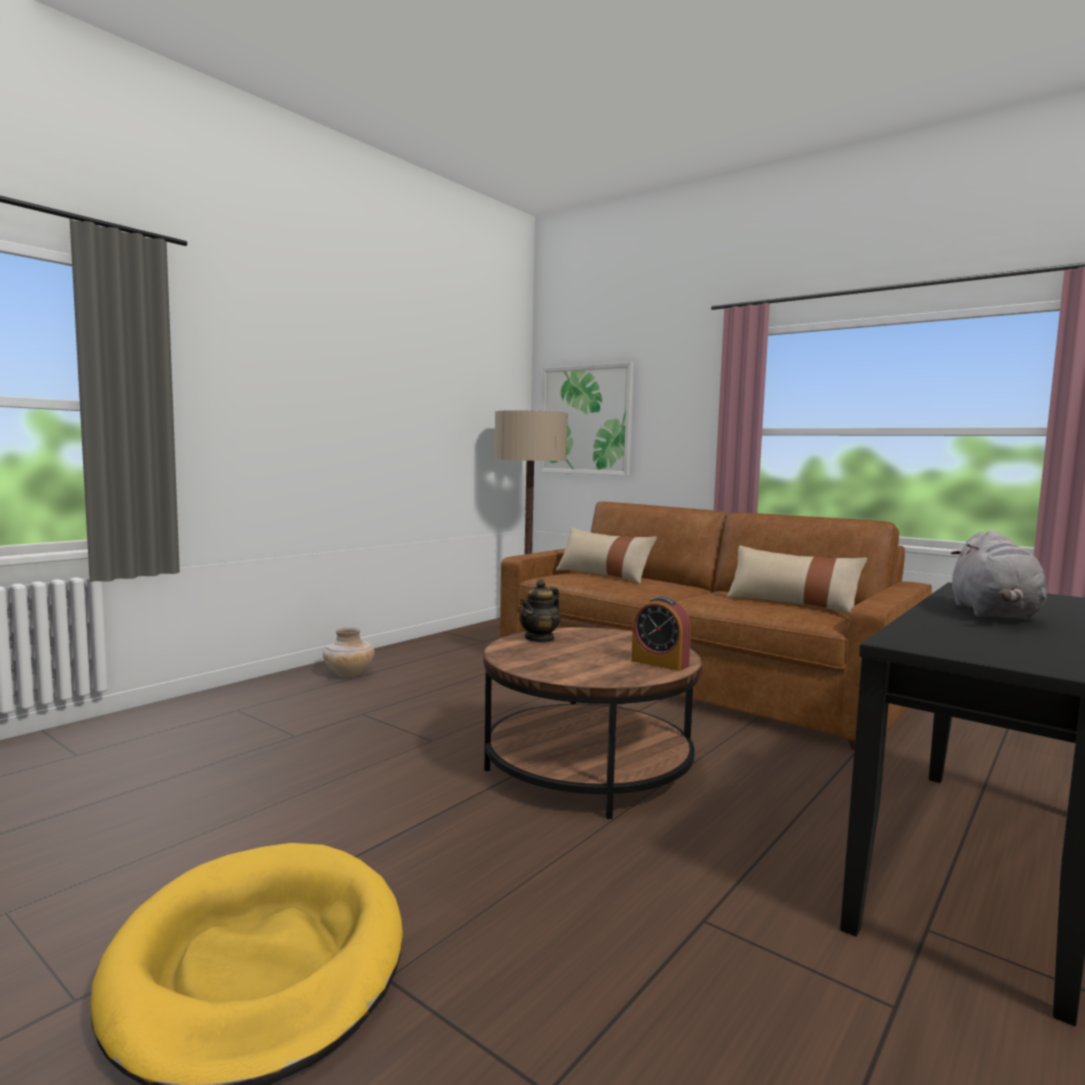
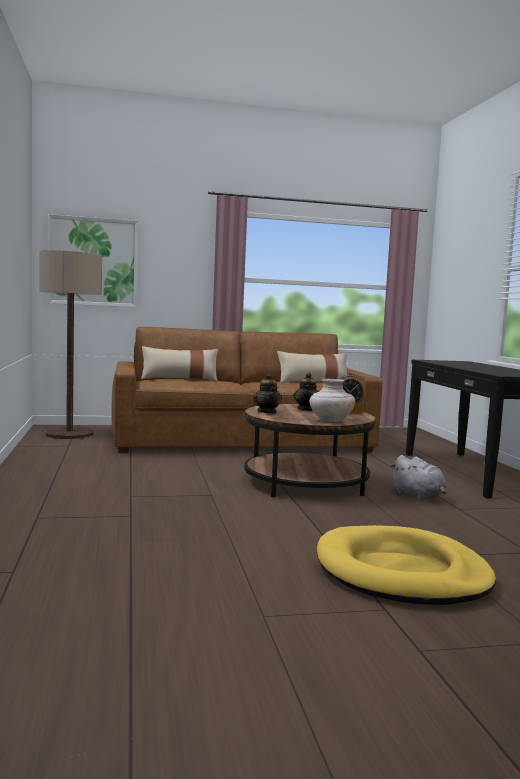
camera: 50 degrees left, 0 degrees up
(348, 674) = (40, 482): beige vase -> beige vase (330, 420)
(617, 646) = (306, 409): none -> teapot
(994, 614) = (474, 366): grey plush toy -> grey plush toy (418, 496)

